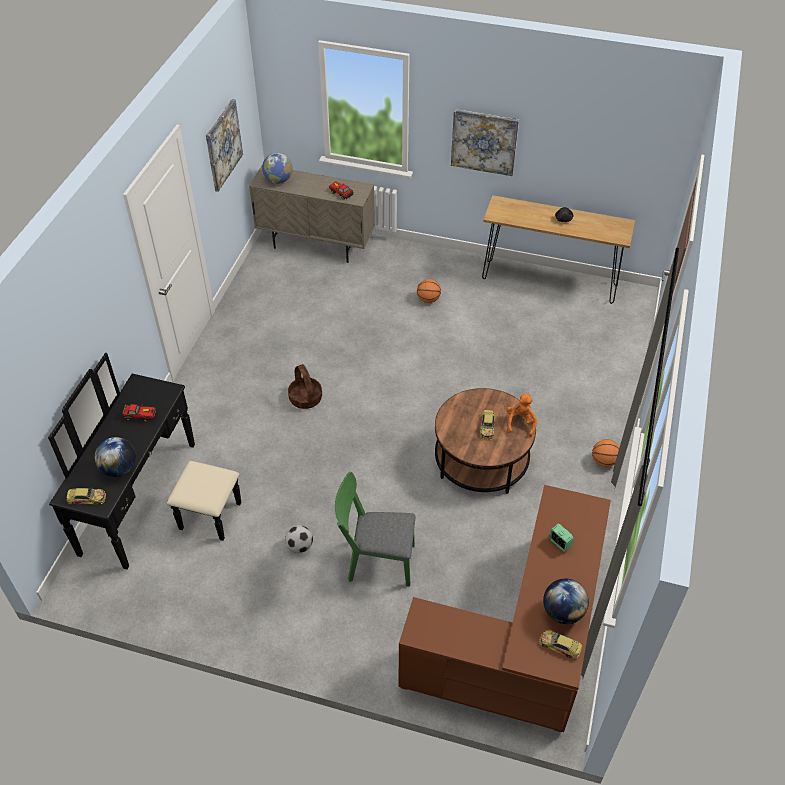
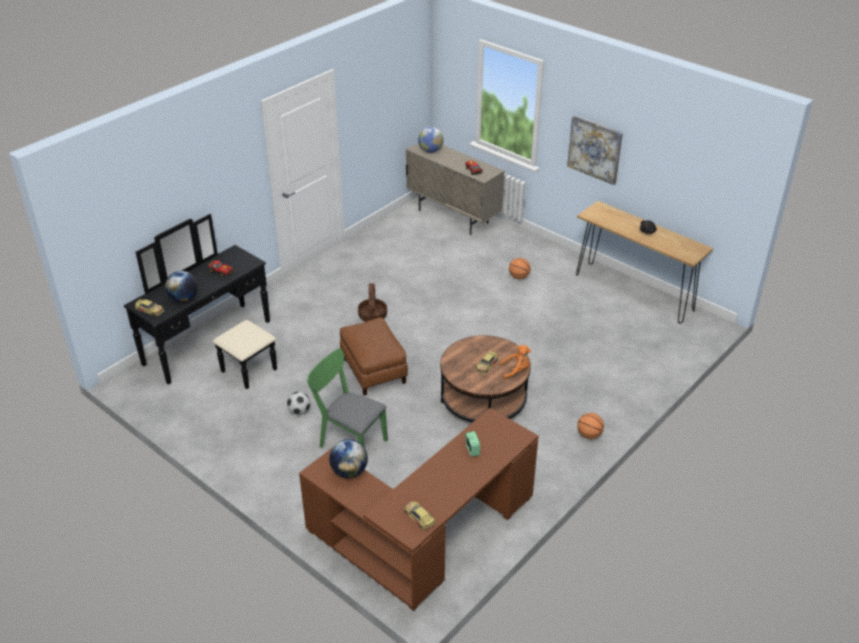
camera: 25 degrees right, 10 degrees down
(223, 145) = (383, 105): picture -> none
(348, 466) = (373, 371): none -> brown ottoman
(520, 423) = (516, 370): orange plush toy -> orange plush toy turned 45 degrees clockwise
(562, 612) = (438, 496): globe -> globe (349, 471)

